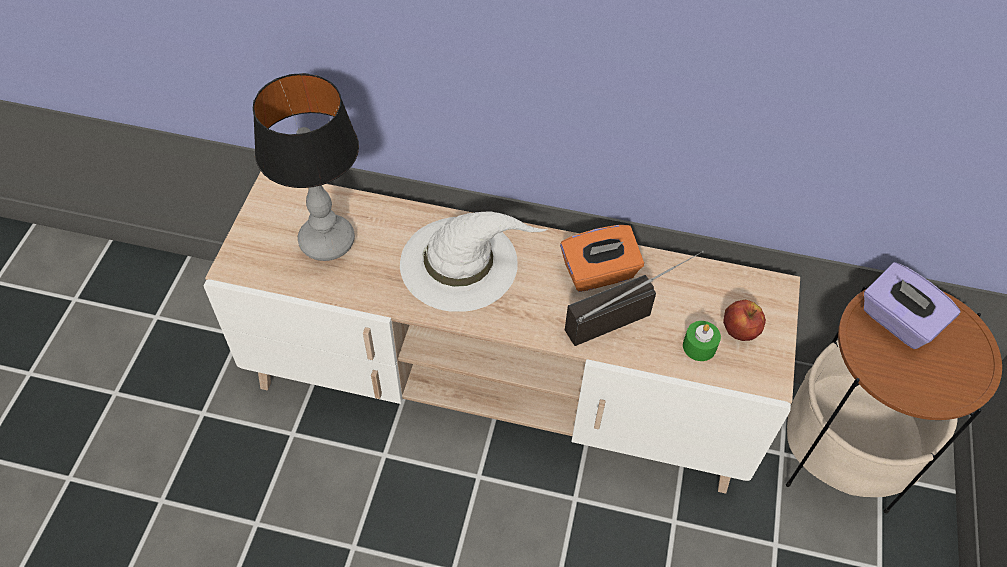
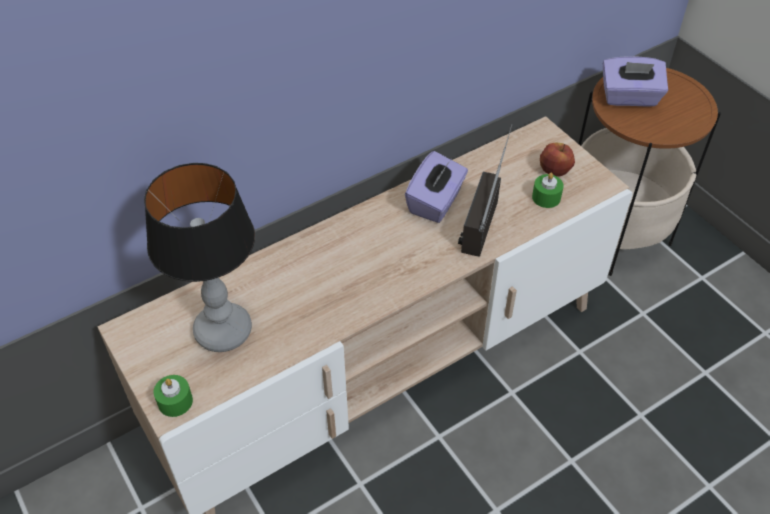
camera: 45 degrees left, 5 degrees down
(241, 263) = (175, 401): none -> green candle
(461, 262) = (340, 266): white hat -> none
(599, 273) = (436, 202): orange tissue box -> purple tissue box

